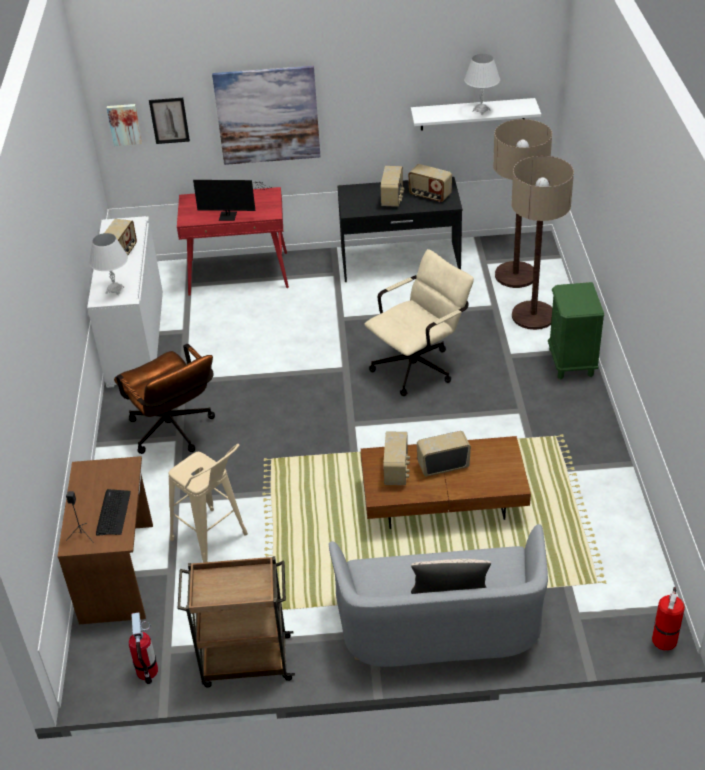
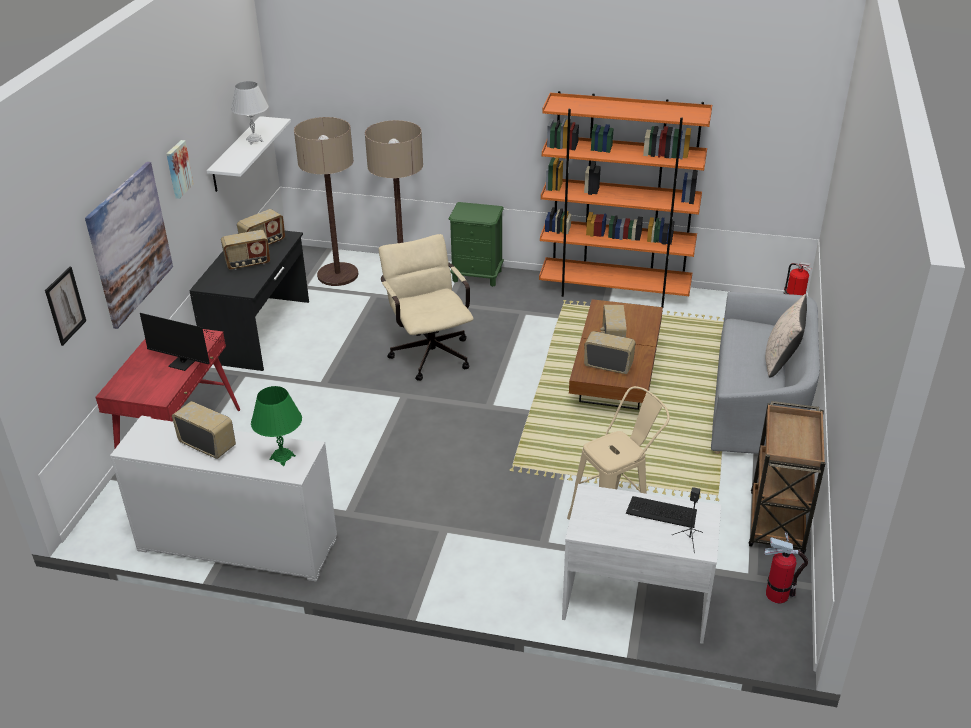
camera: 75 degrees left, 5 degrees down
(115, 290) = (282, 457): white table lamp -> green table lamp
(119, 572) = (635, 602): brown desk -> white desk
(124, 124) = (31, 340): picture -> picture (178, 169)
(174, 433) = (434, 531): brown office chair -> none
(230, 216) = (184, 364): monitor -> monitor turned 90 degrees clockwise
(392, 198) = (248, 263): radio -> radio turned 135 degrees clockwise
(606, 471) = (615, 291): none -> orange bookcase

